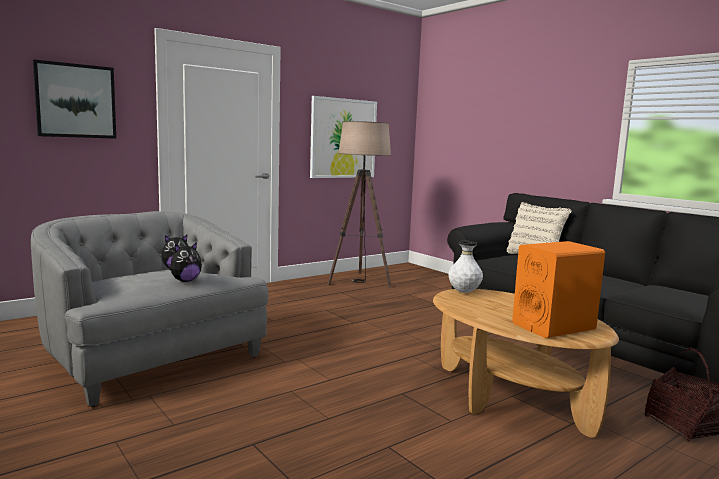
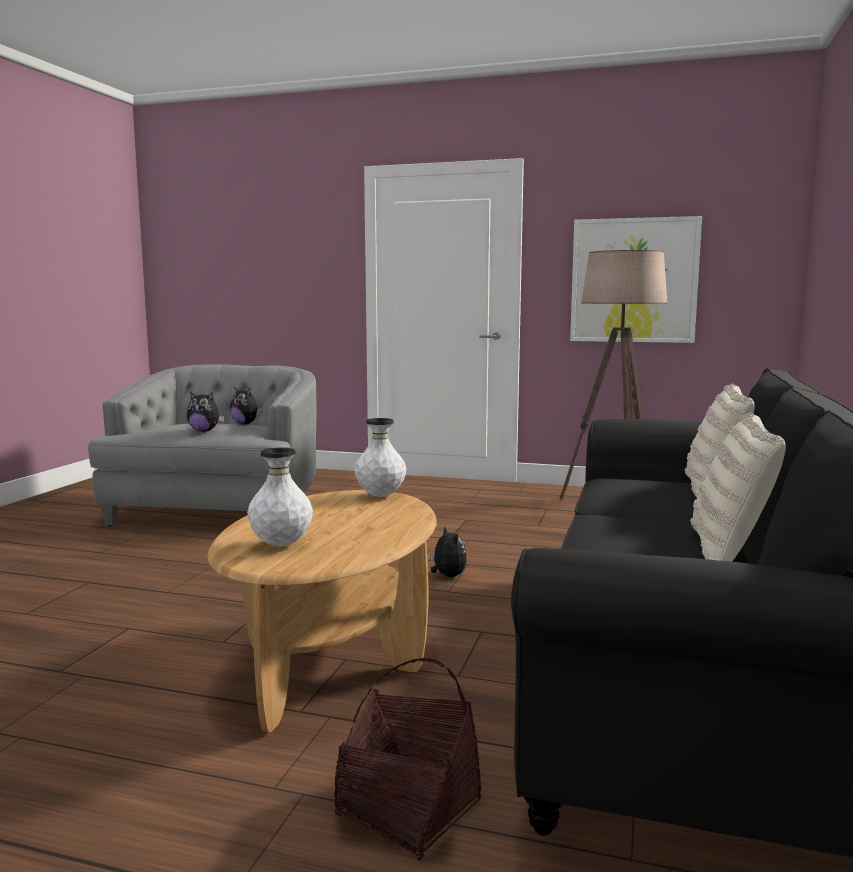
camera: 55 degrees right, 0 degrees up
(75, 101) = (290, 255): picture -> none
(417, 341) = (447, 576): none -> plush toy
(553, 327) = (281, 545): orange speaker -> white vase
(622, 279) = (729, 553): none -> beige pillow

